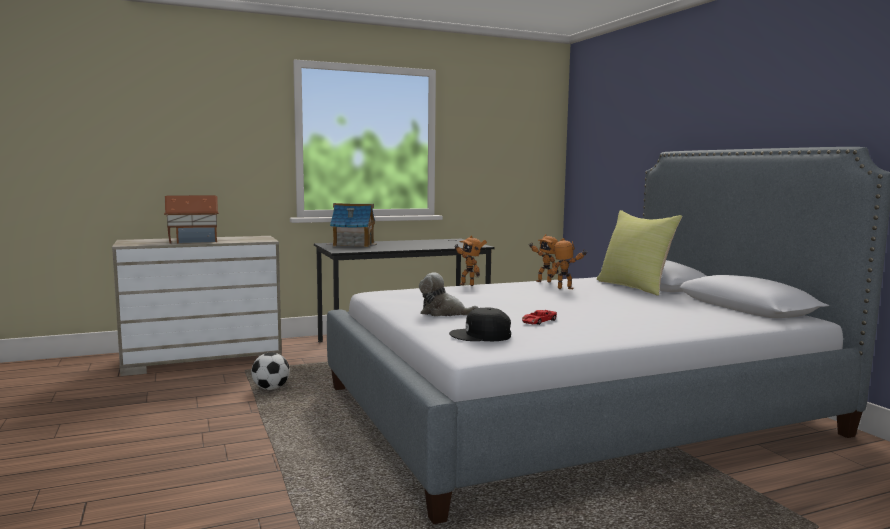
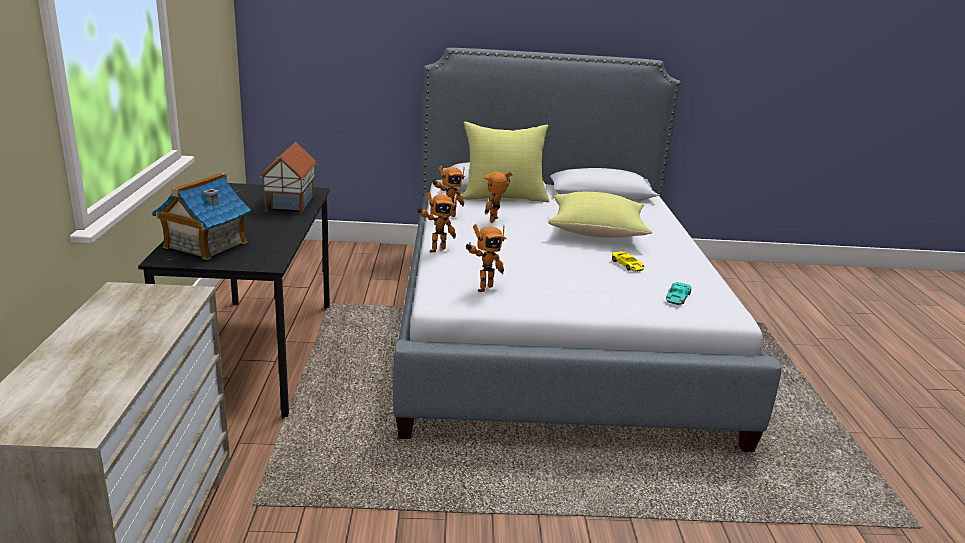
camera: 70 degrees left, 15 degrees up
(193, 241) = (113, 354): toy house -> toy house (289, 204)
(271, 389) = (361, 490): football -> none
(407, 294) = (483, 288): none -> toy robot
(443, 313) = (578, 292): plush toy -> none
(481, 335) = (677, 297): black cap -> turquoise toy car
(538, 321) = (627, 265): red toy car -> yellow toy car
(610, 310) = (597, 232): none -> yellow pillow

